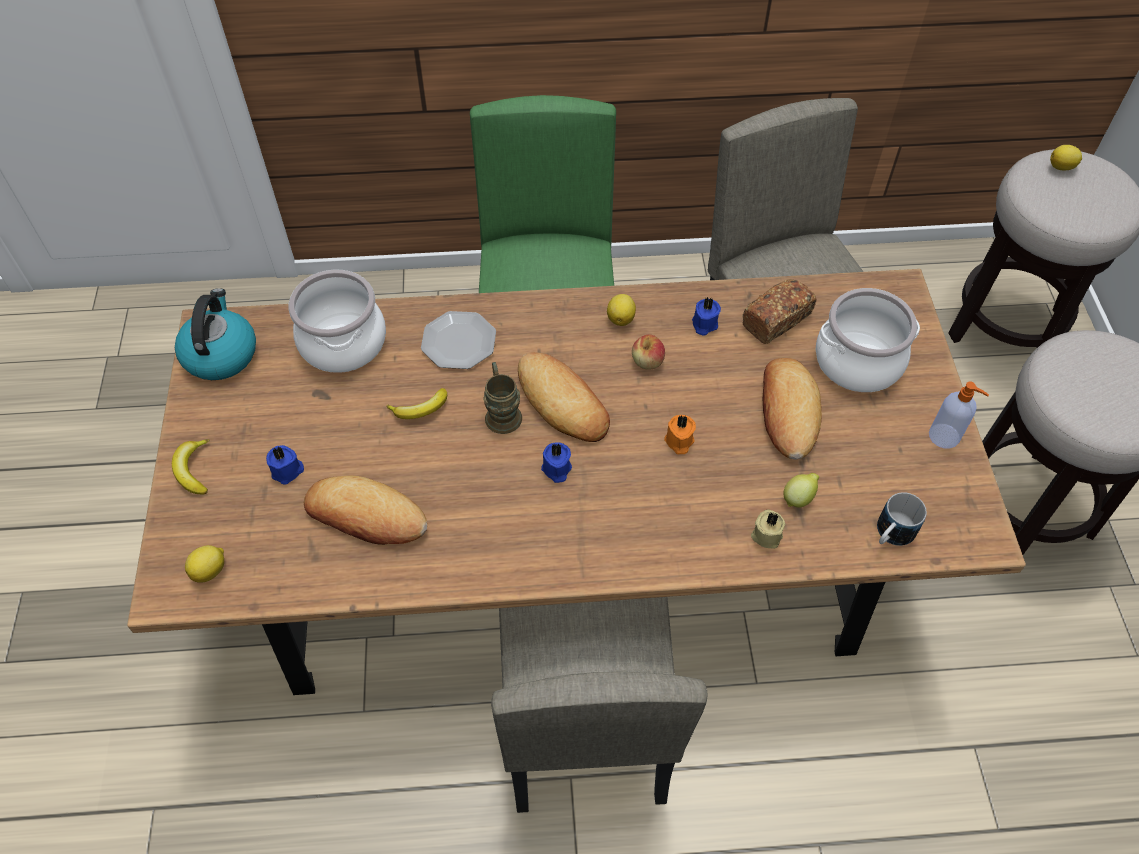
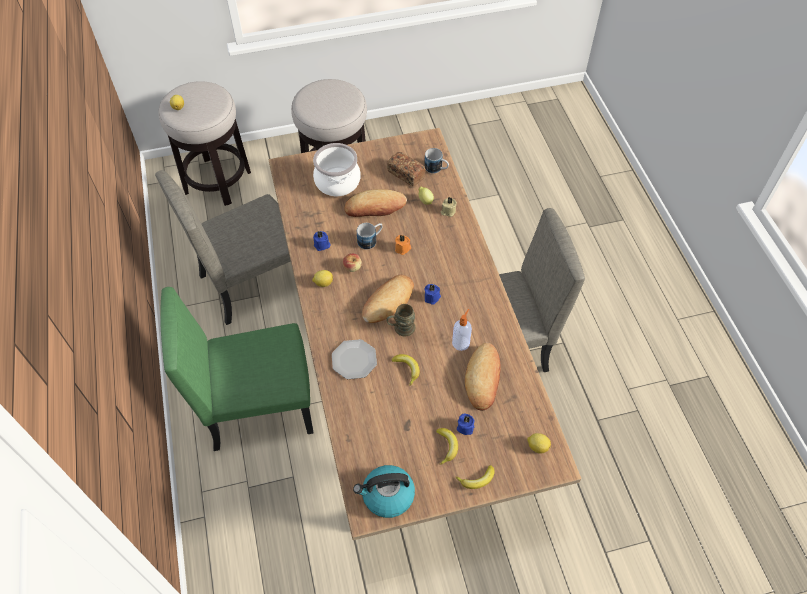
camera: 100 degrees left, 0 degrees up
(264, 440) = (447, 446): none -> banana
(344, 342) = (365, 423): cooking pot -> none
(706, 394) = (370, 240): none -> mug
(776, 320) = (314, 215): bread -> bread (406, 174)
(945, 437) = (378, 150): soap dispenser -> soap dispenser (461, 342)

